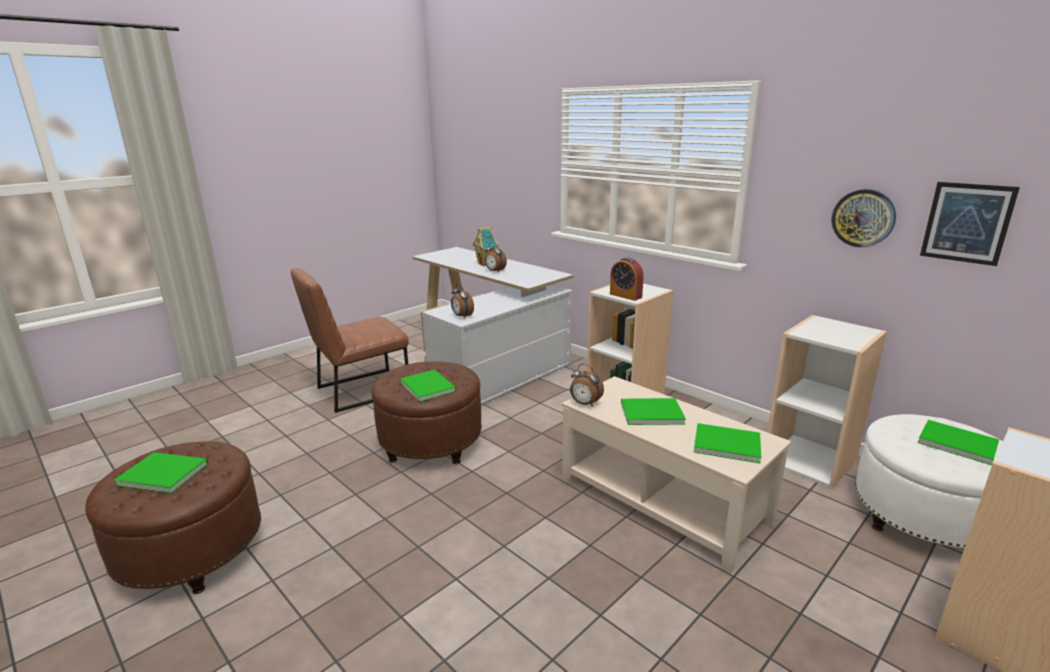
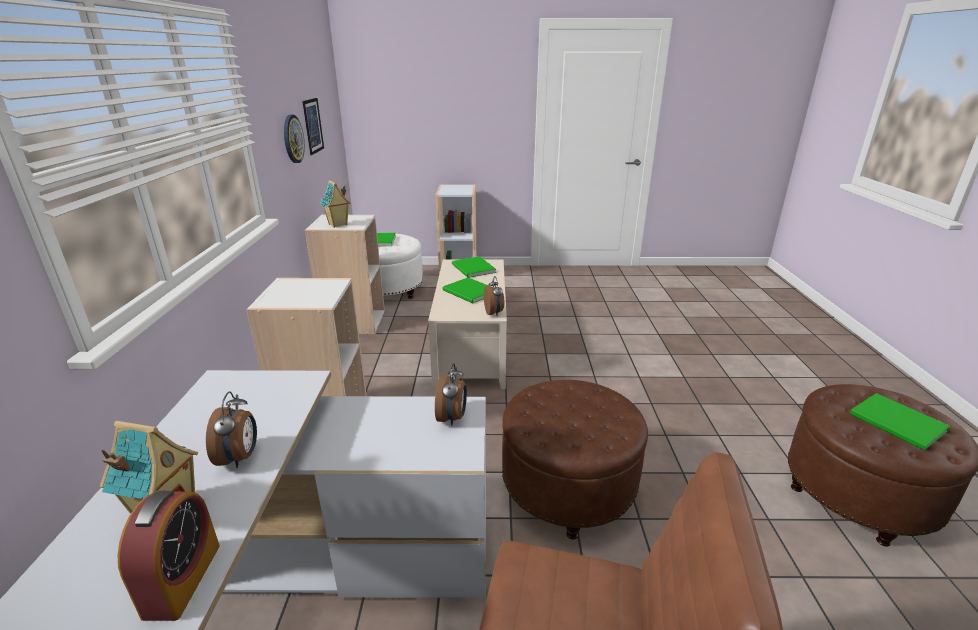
camera: 135 degrees left, 5 degrees up
(428, 386) = (581, 402): green book -> none
(625, 296) = (328, 289): alarm clock -> alarm clock (182, 579)
(819, 328) = (338, 225): none -> toy house

